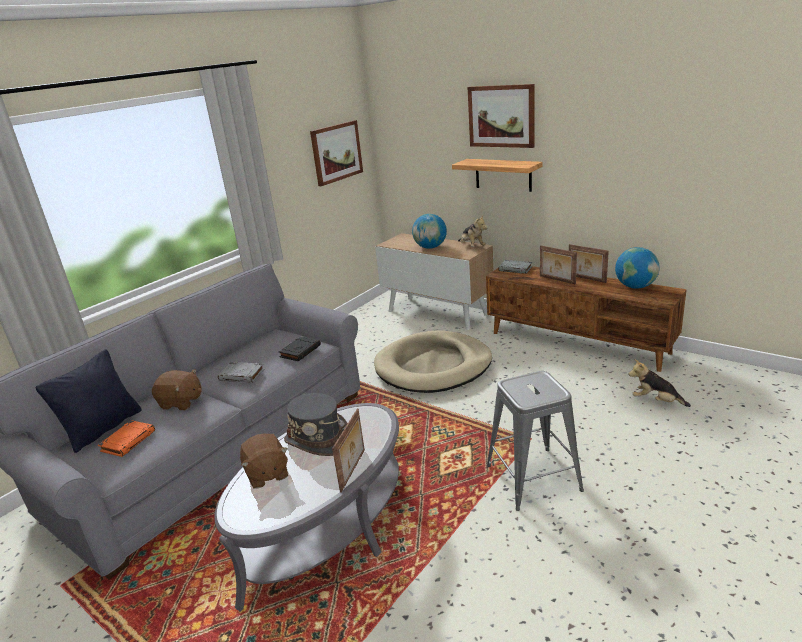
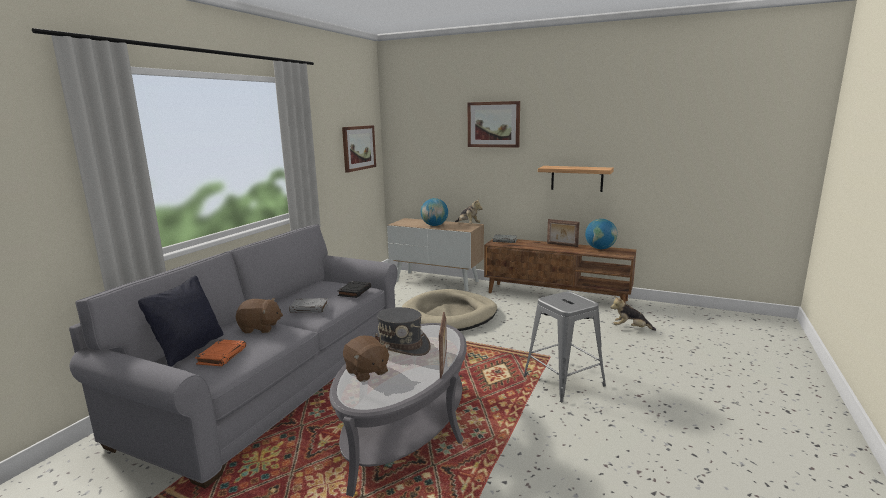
camera: 15 degrees left, 10 degrees down
(503, 175) = (493, 168): shelf -> shelf (577, 178)
(557, 280) = (540, 246): picture frame -> none

